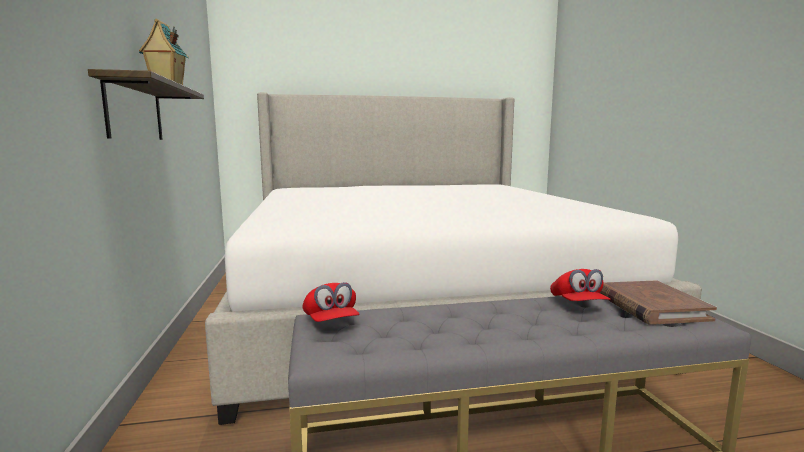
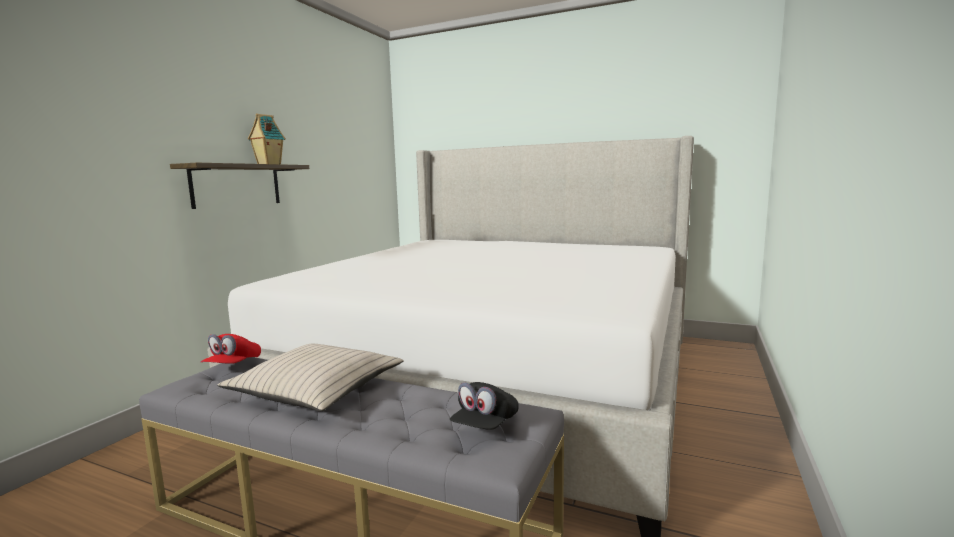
camera: 35 degrees right, 0 degrees up
(473, 319) = (317, 390): none -> beige pillow
(578, 304) = (426, 402): red cap -> none
(651, 306) = (485, 425): brown book -> black cap

